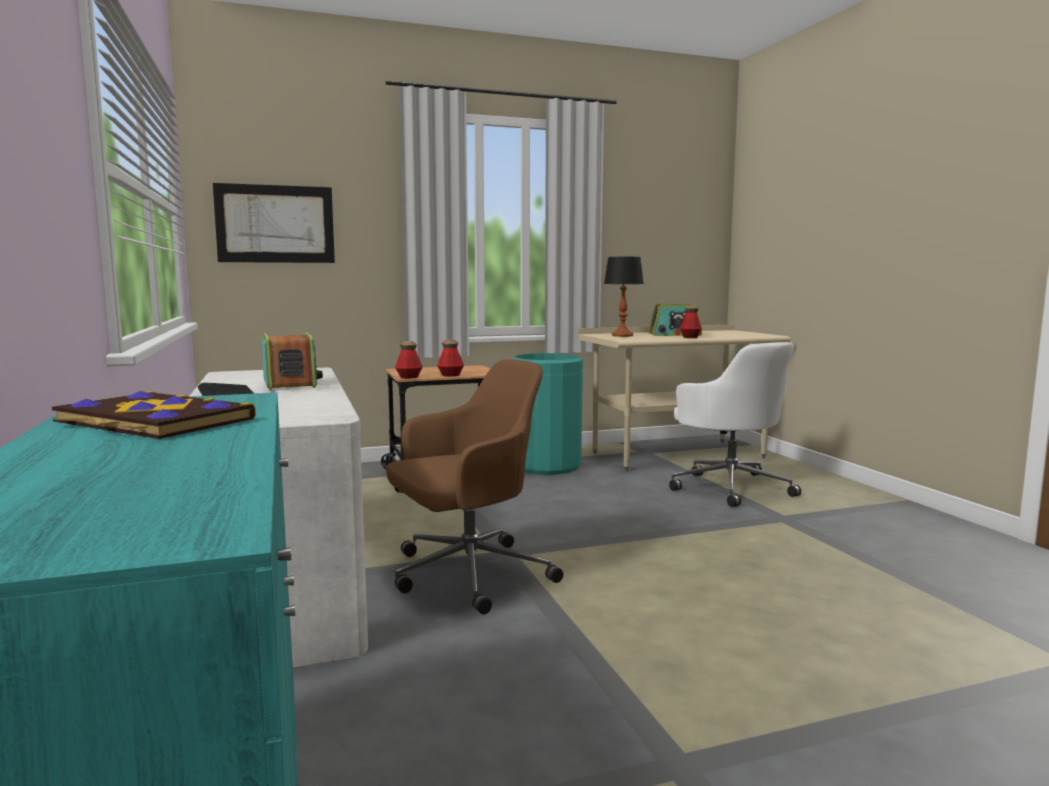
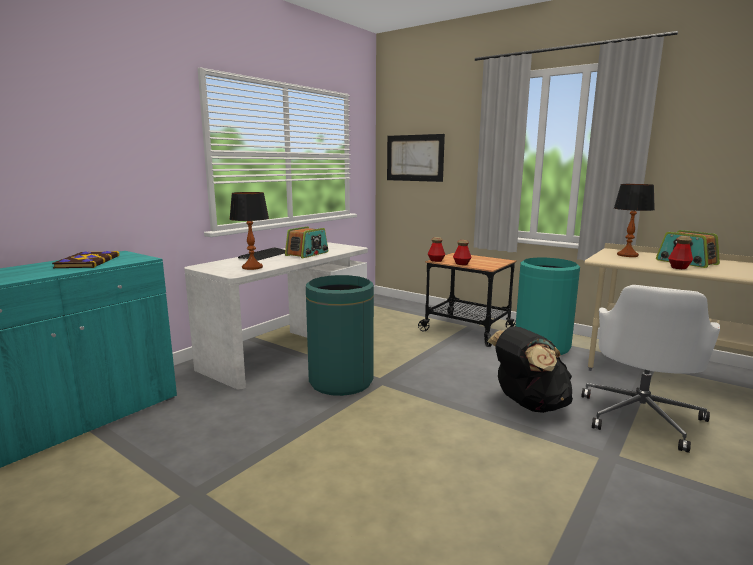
camera: 55 degrees right, 5 degrees up
(308, 407) = (252, 267): none -> table lamp
(467, 575) = (341, 381): brown office chair -> green trash can
(662, 511) = (528, 404): none -> black backpack

